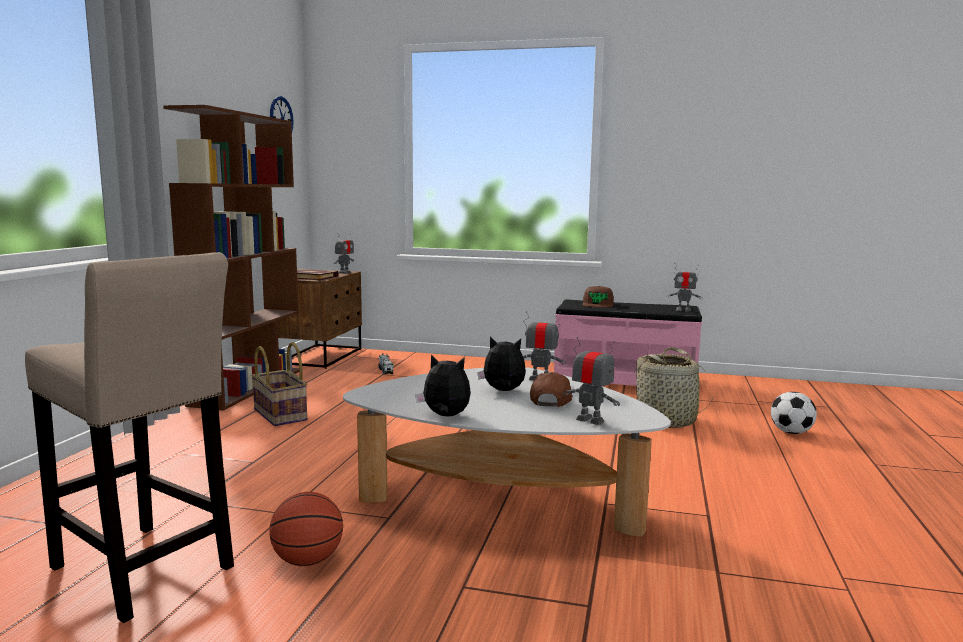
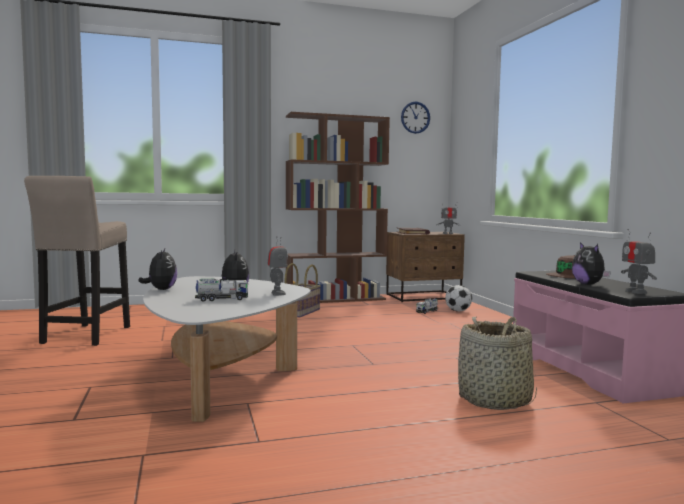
camera: 60 degrees right, 5 degrees down
(307, 561) = (107, 354): basketball -> none
(551, 400) = (222, 299): brown cap -> toy truck
(590, 420) = (179, 308): toy robot -> none
(643, 310) = (588, 284): none -> plush toy
(791, 432) = (588, 466): football -> football (458, 311)

